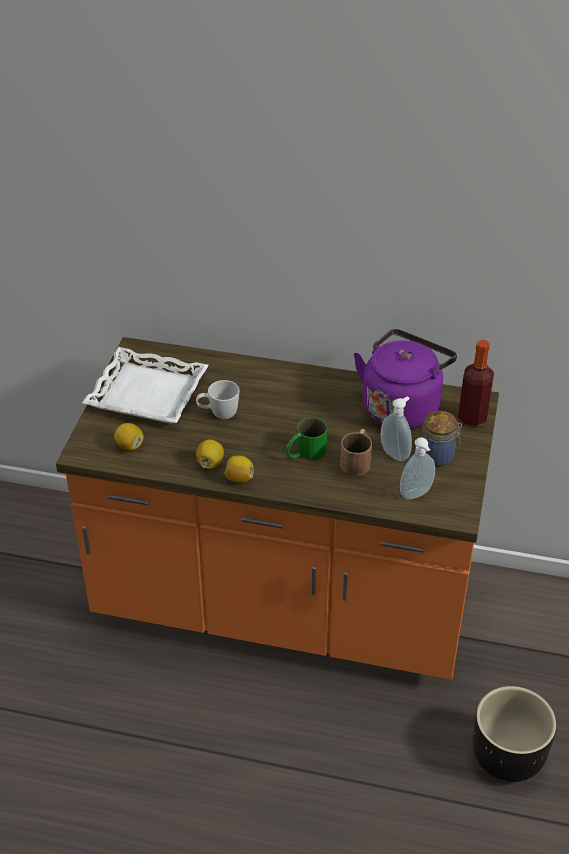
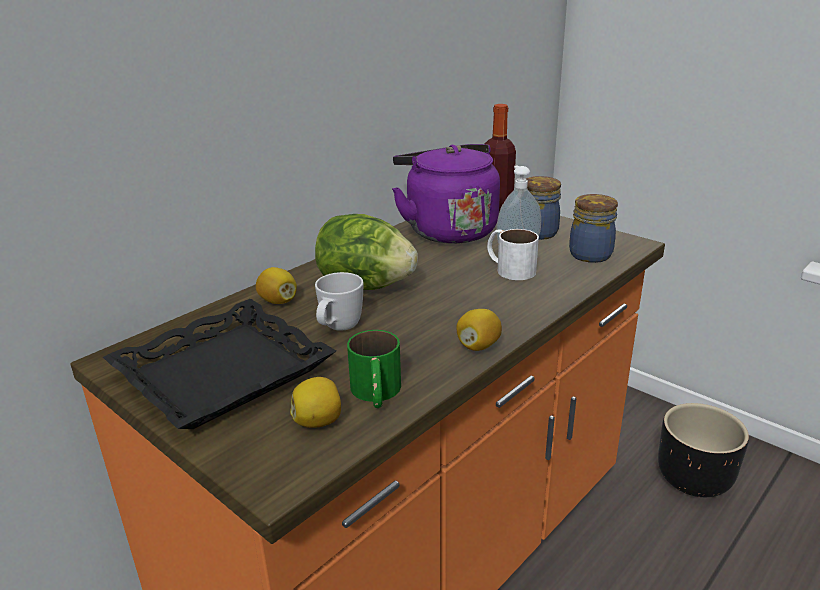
camera: 60 degrees left, 15 degrees down
(148, 393) = (222, 372): white tray -> black tray
(210, 463) = (428, 360): lemon -> lemon (278, 301)
(279, 402) = (365, 286): none -> lettuce
(305, 452) = (470, 293): green mug -> green mug (376, 394)
(357, 459) = (509, 268): brown mug -> white mug
(417, 495) = (589, 254): soap dispenser -> jar

